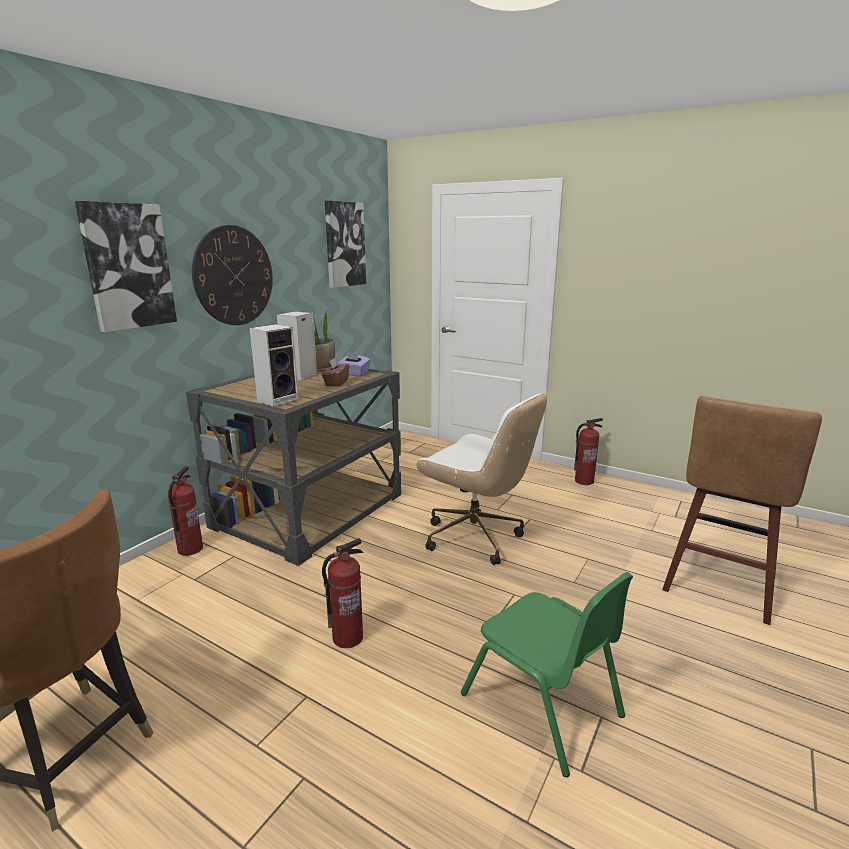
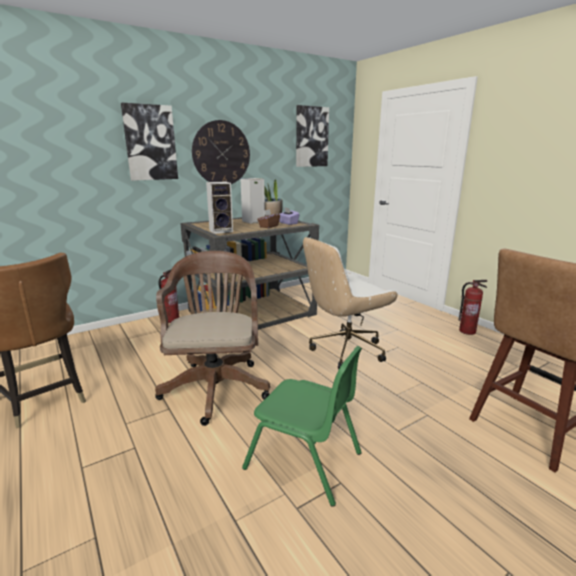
camera: 25 degrees right, 0 degrees up
(347, 637) = (216, 385): fire extinguisher -> brown office chair
(476, 539) = (345, 351): white office chair -> white office chair turned 90 degrees clockwise
(542, 705) = (304, 460): green chair -> green chair turned 45 degrees counterclockwise

